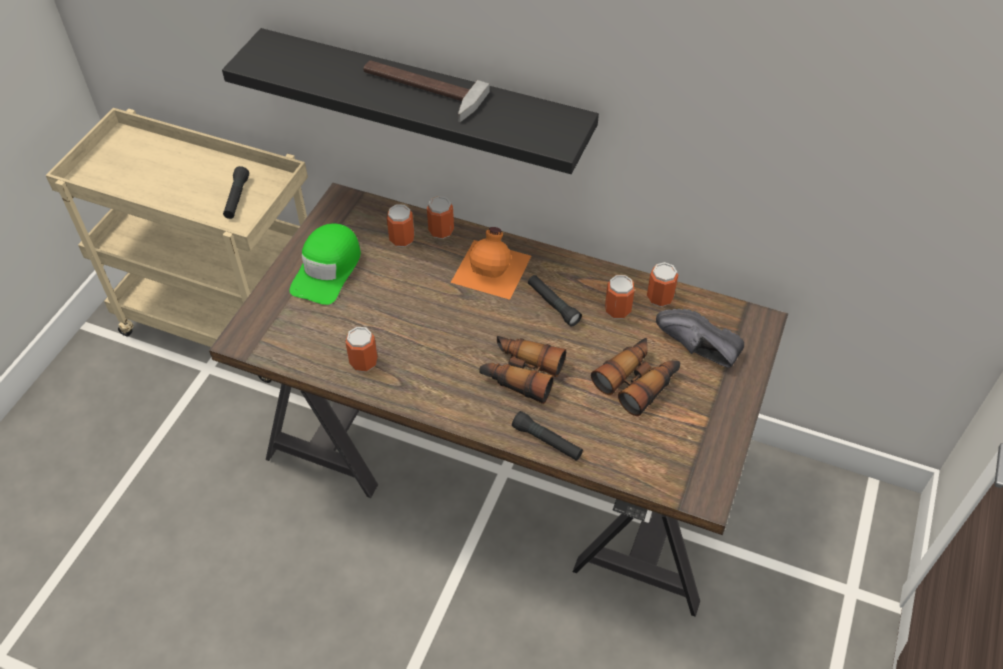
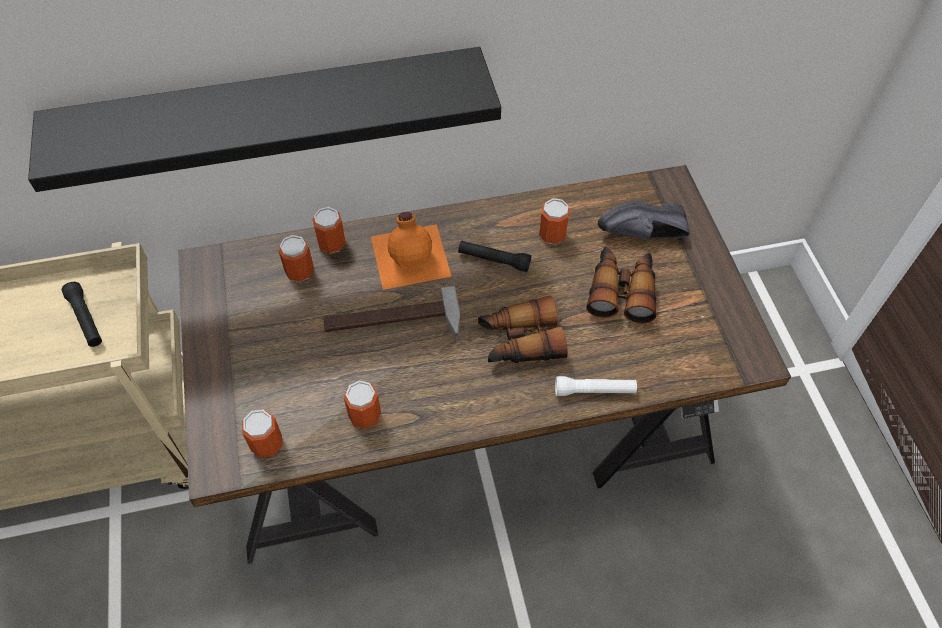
camera: 35 degrees left, 5 degrees up
(327, 270) = (249, 343): green cap -> none
(419, 90) = (283, 101): hammer -> hammer (392, 324)
(547, 441) = (594, 391): black flashlight -> white flashlight
(660, 298) = (577, 205): can -> can (267, 444)

